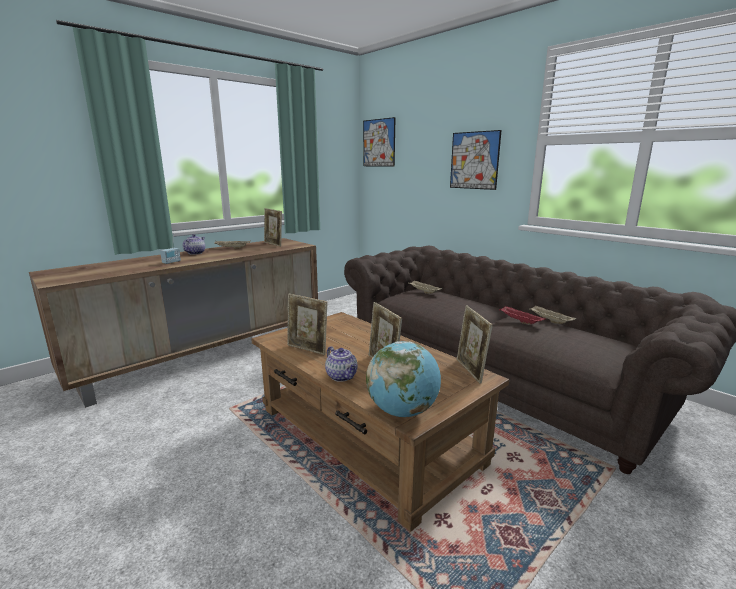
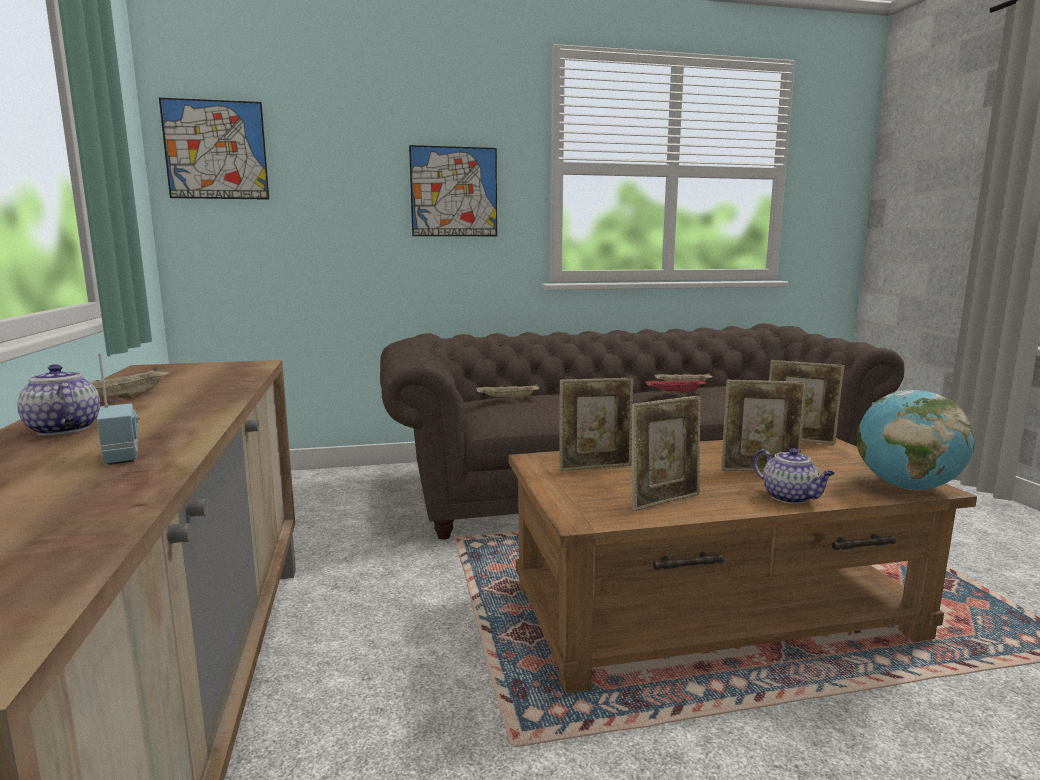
camera: 60 degrees left, 5 degrees down
(273, 244) = (181, 375): picture frame -> picture frame (595, 467)
(342, 376) = (790, 497): teapot -> teapot turned 60 degrees clockwise

